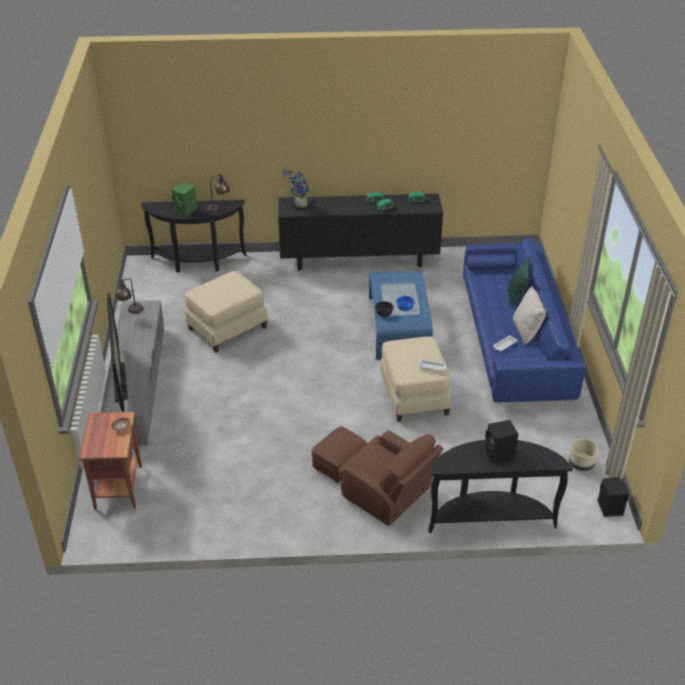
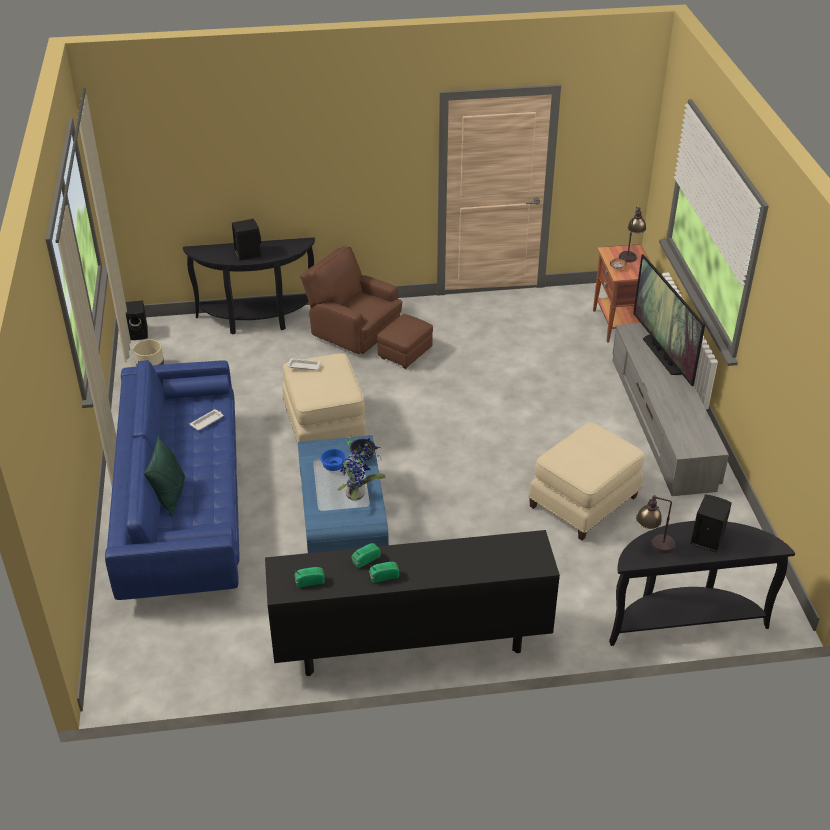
camera: 175 degrees right, 0 degrees up
(131, 312) = (706, 439): table lamp -> table lamp (630, 254)
(186, 210) = (706, 538): green speaker -> black speaker
(299, 205) = (517, 557): potted plant -> potted plant (358, 494)
(526, 331) = (172, 443): beige pillow -> none

